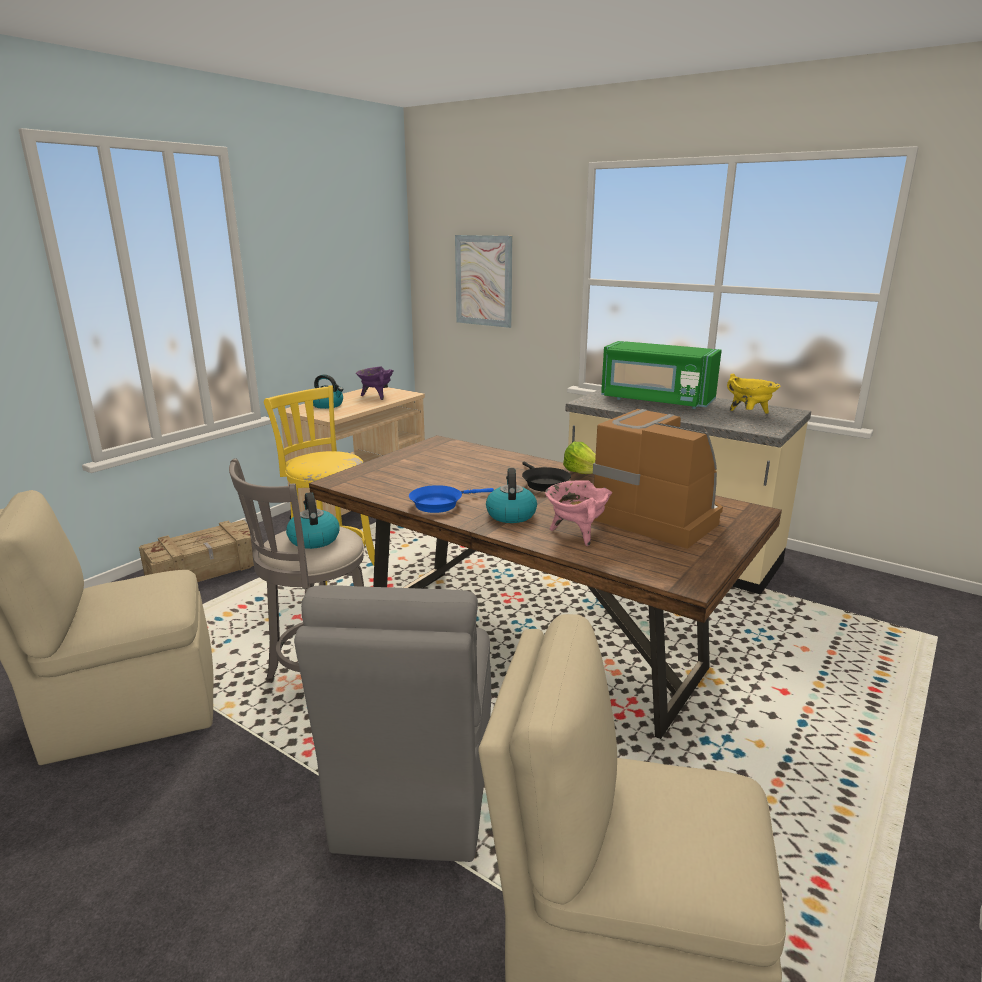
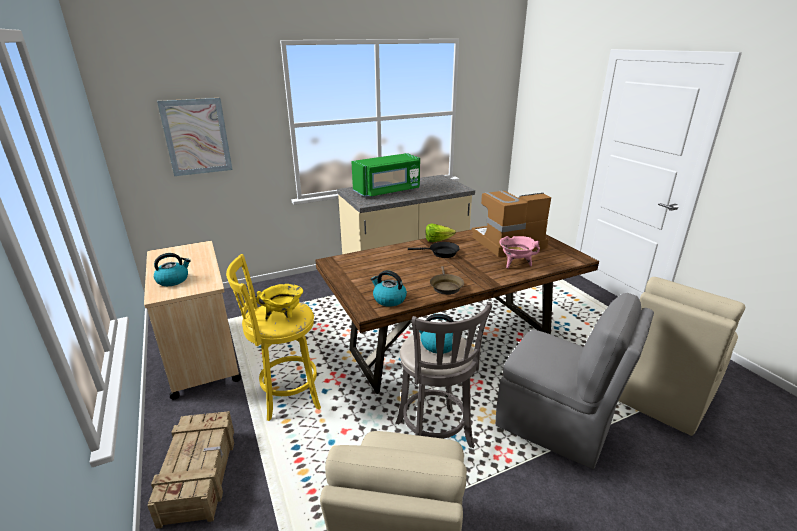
camera: 60 degrees left, 5 degrees up
(376, 396) = (184, 257): purple cooking pot -> none
(440, 504) = (445, 286): blue frying pan -> brown frying pan
(510, 514) = (478, 272): kettle -> kettle (389, 299)
(749, 414) = (434, 184): yellow cooking pot -> yellow cooking pot (284, 316)

